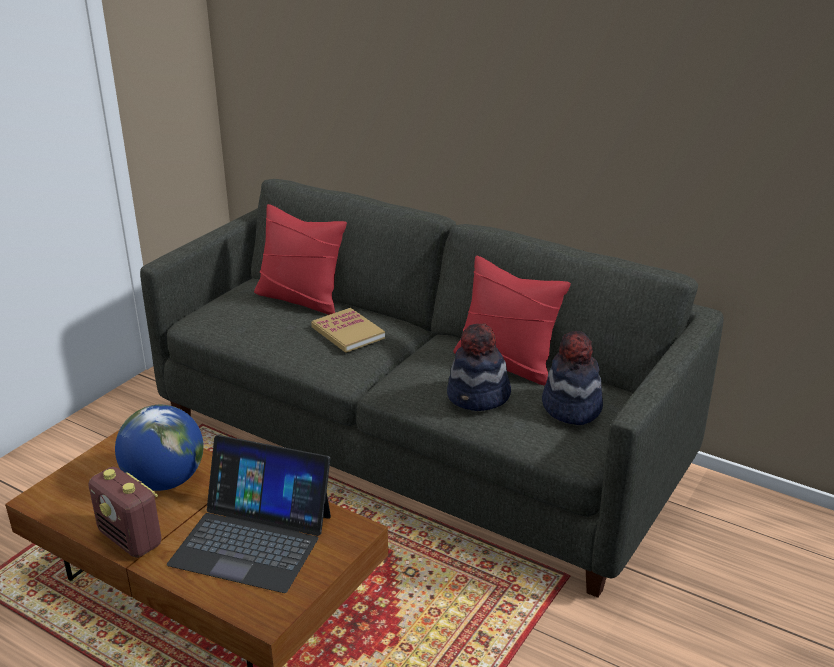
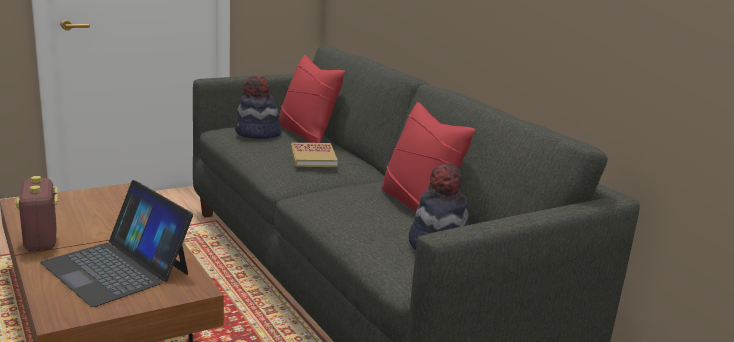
camera: 25 degrees right, 10 degrees down
(165, 481) = (108, 218): globe -> none
(478, 397) = (364, 216): hat -> hat (257, 134)

